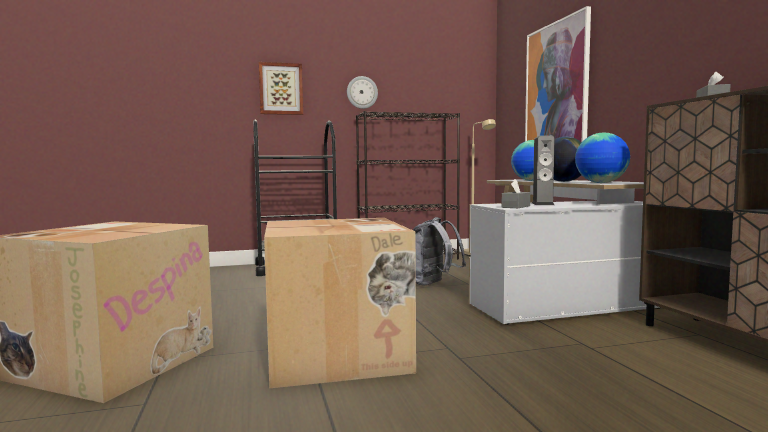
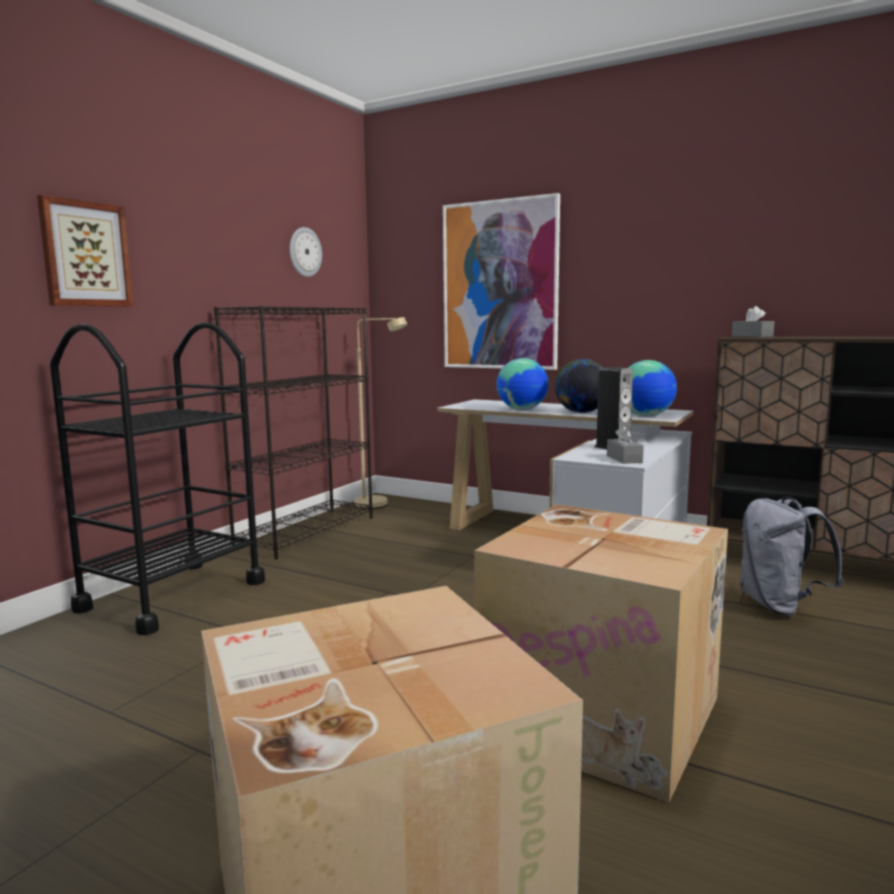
camera: 45 degrees left, 5 degrees up
(362, 92) = (217, 266): wall clock -> wall clock (304, 252)
(434, 284) = (441, 567): grey backpack -> grey backpack (780, 606)

